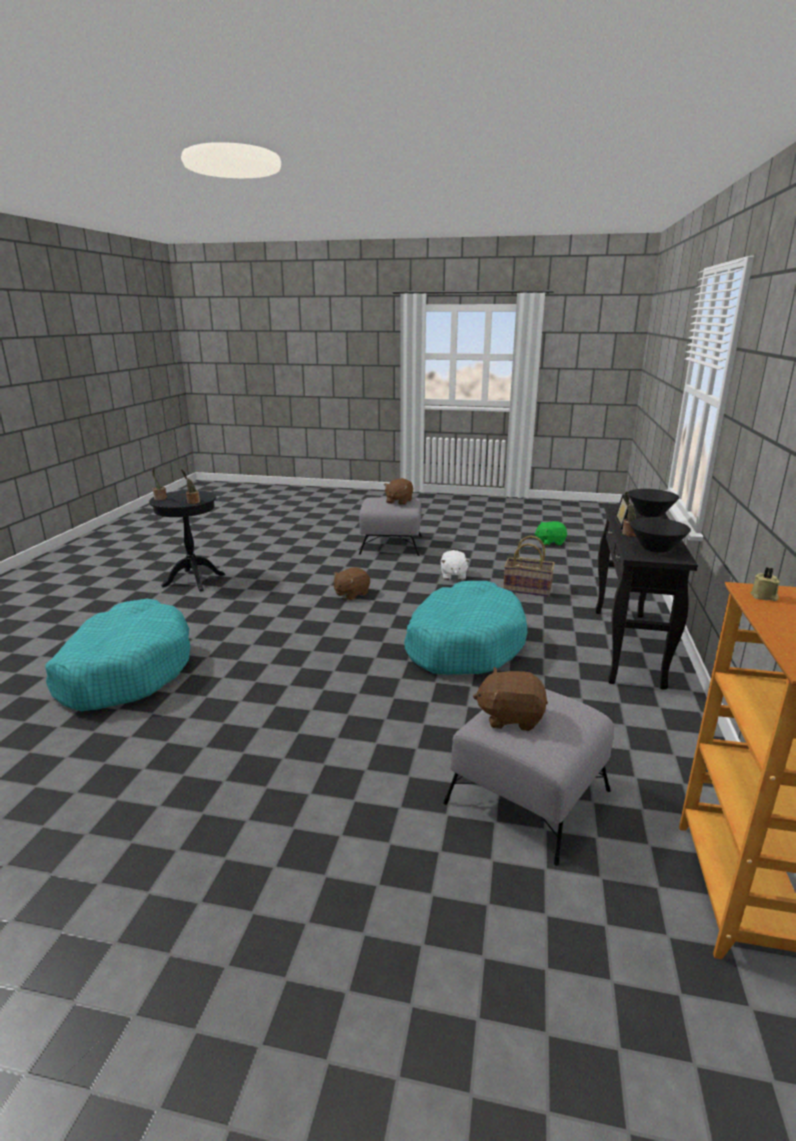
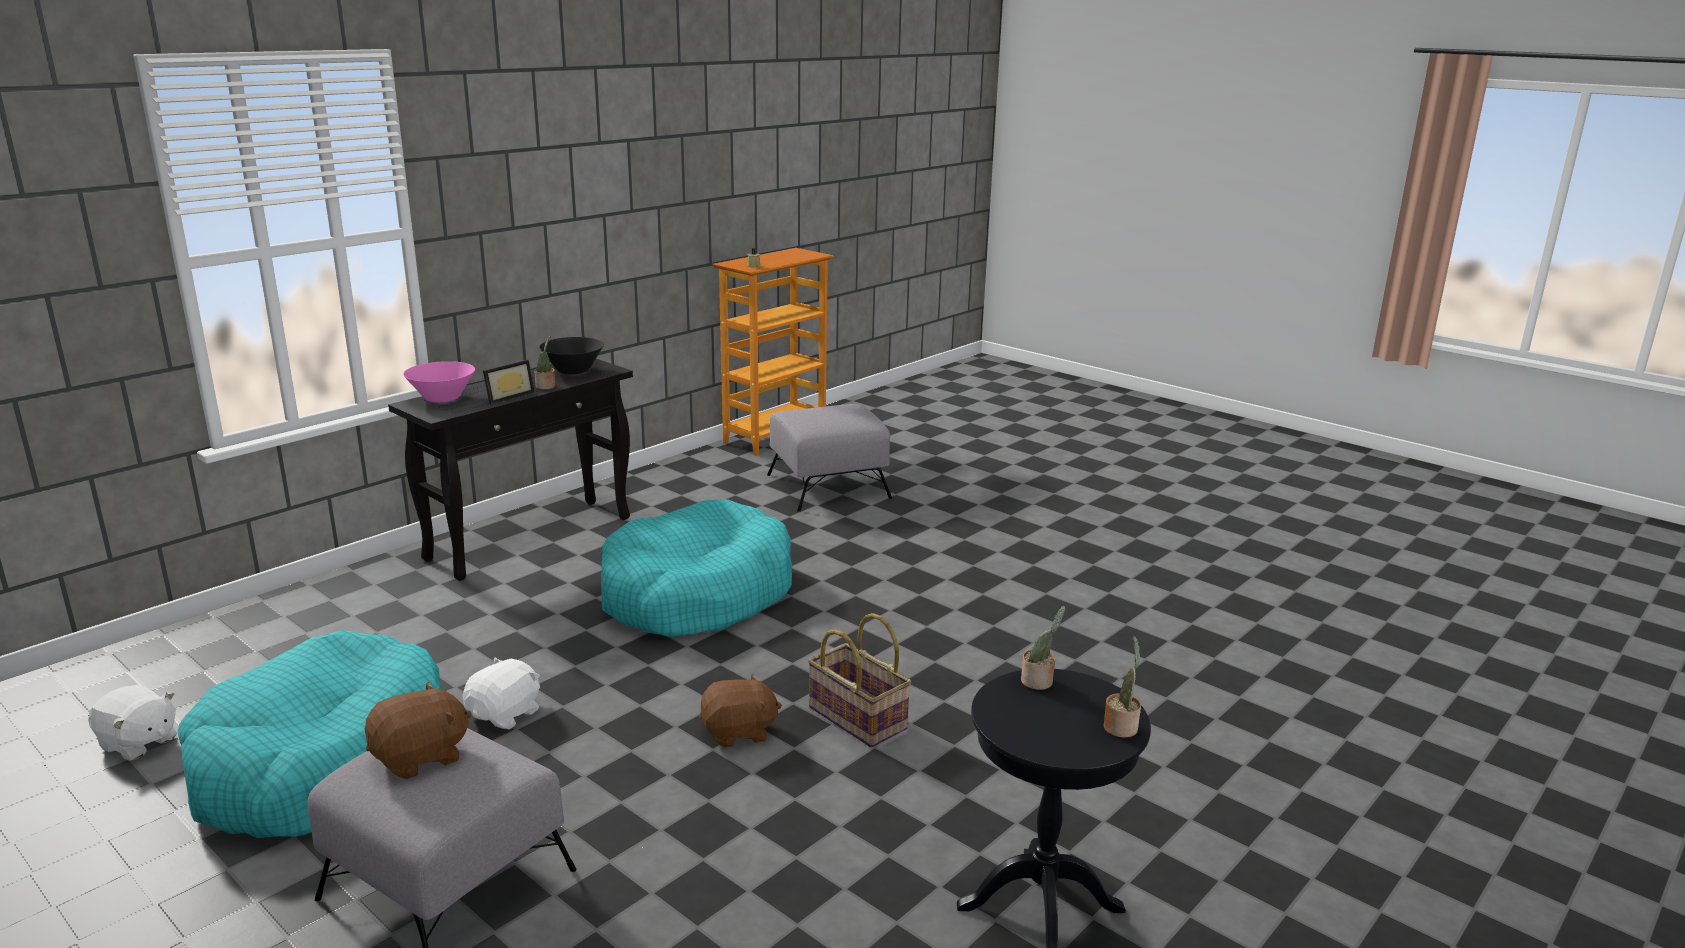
camera: 150 degrees left, 0 degrees up
(125, 670) = (1171, 692): turquoise dog bed -> turquoise dog bed (322, 763)
(510, 717) = (845, 418): brown plush toy -> none
(527, 589) = (454, 644): basket -> basket (855, 718)
(550, 542) = (138, 743): green plush toy -> white plush toy
(650, 514) = (442, 398): black bowl -> pink bowl

